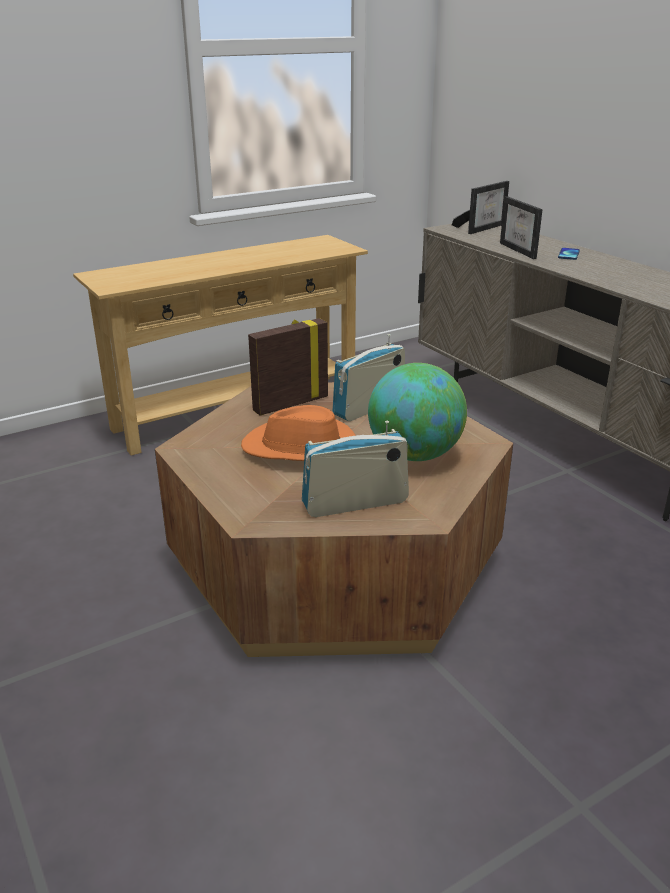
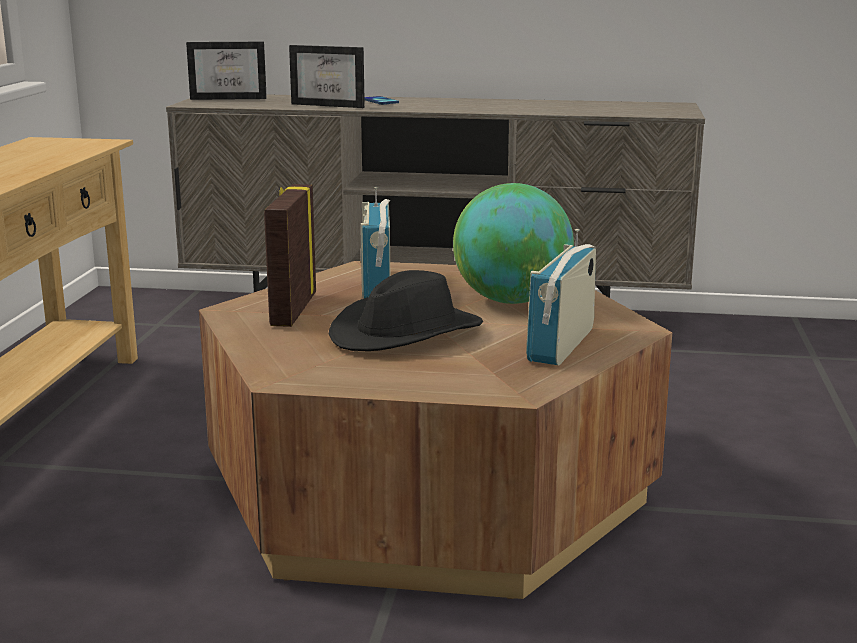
camera: 50 degrees left, 10 degrees down
(301, 449) = (406, 333): orange hat -> black hat
(482, 228) = (230, 98): picture frame -> picture frame turned 90 degrees clockwise

